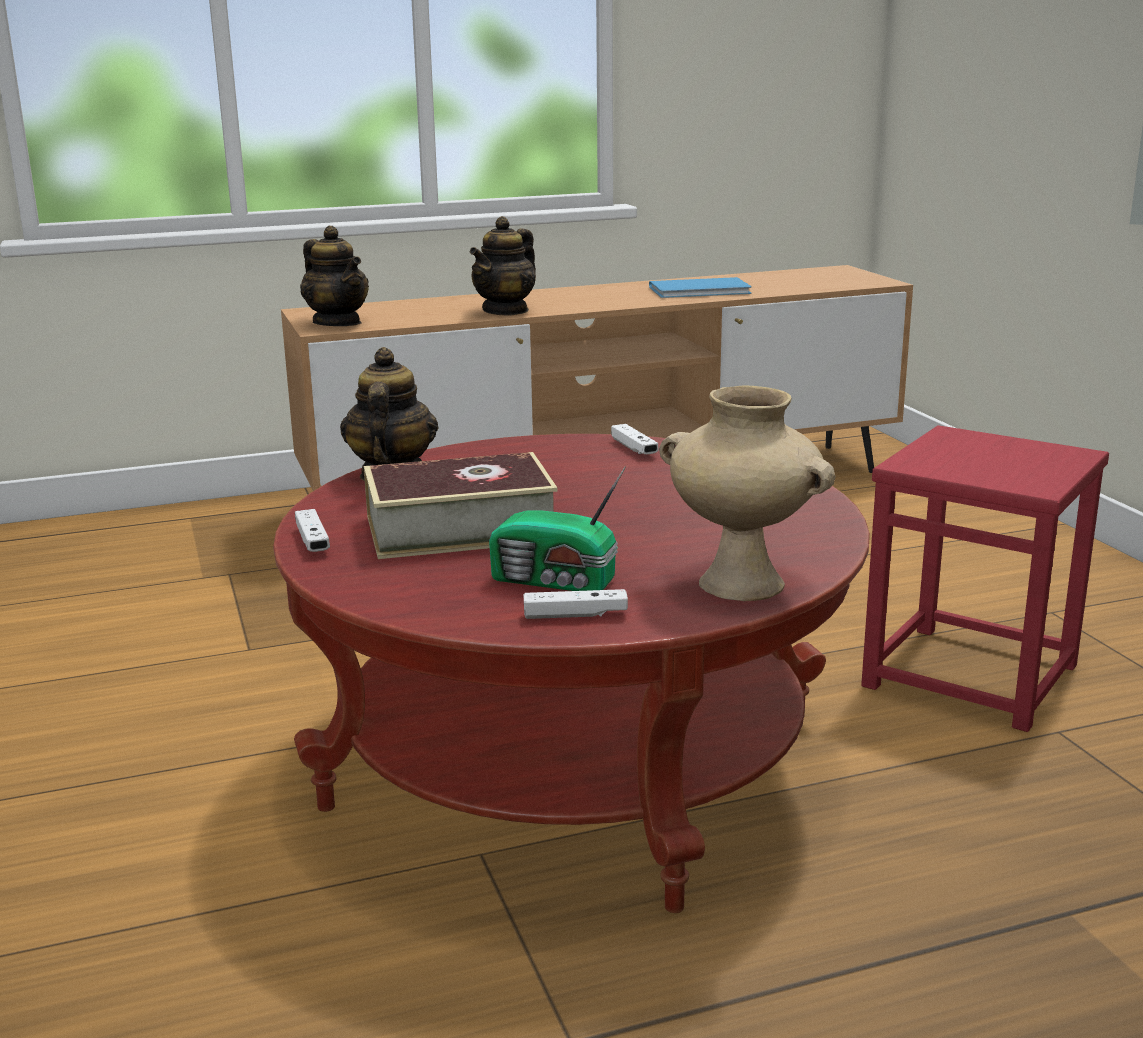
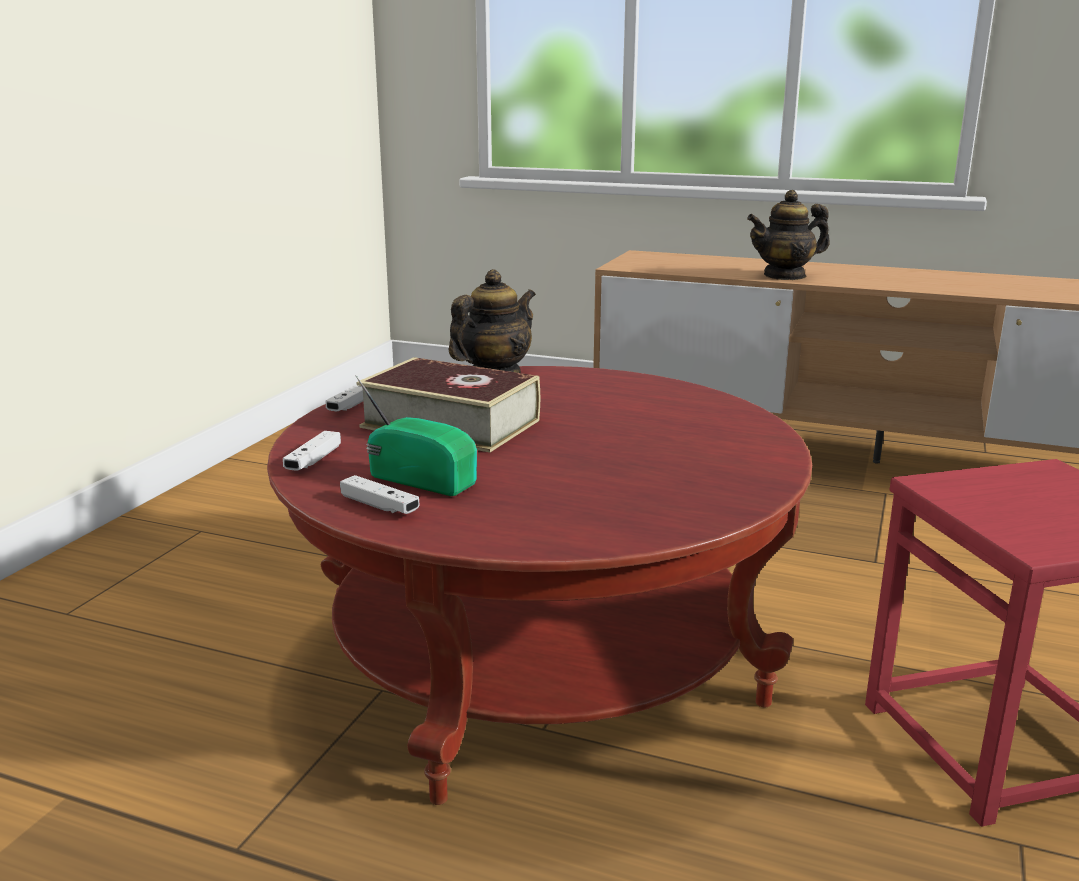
camera: 40 degrees right, 0 degrees up
(337, 323) = (641, 264): teapot -> none
(556, 582) = (422, 479): radio -> radio turned 150 degrees clockwise
(634, 448) = (703, 403): white game controller -> white game controller (313, 460)
(702, 290) = (1004, 287): blue book -> none
(744, 584) = (542, 529): beige vase -> none

